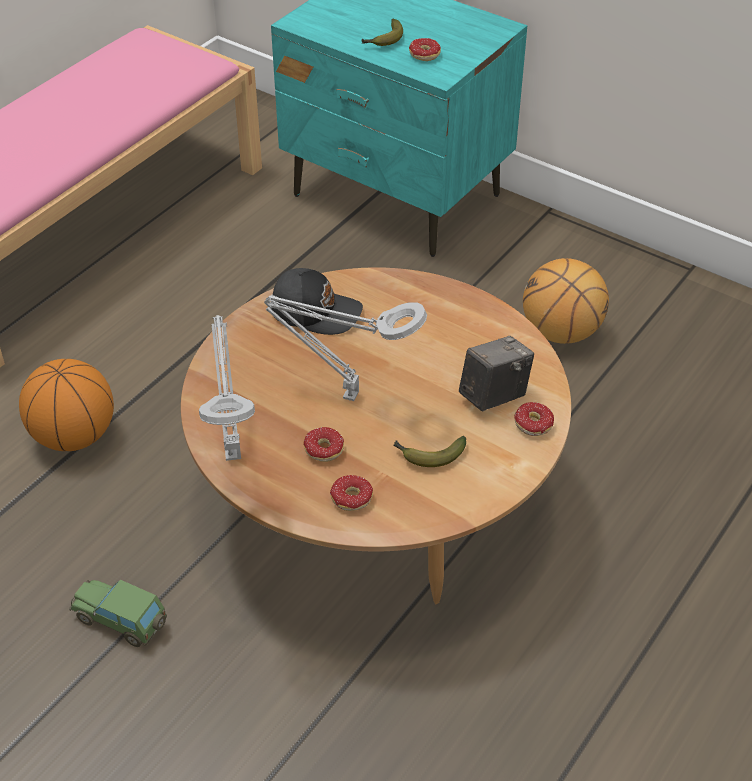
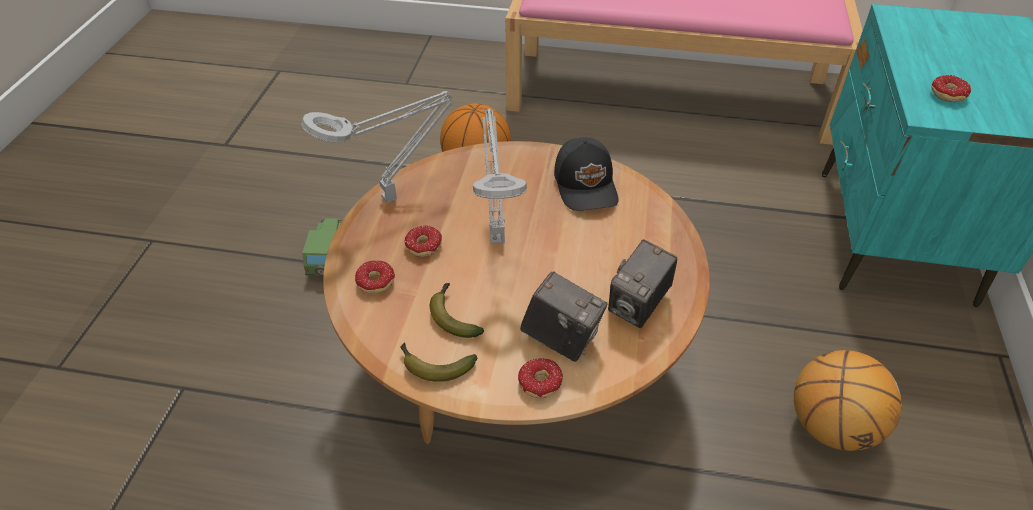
camera: 65 degrees right, 0 degrees up
(384, 40) = (936, 65): banana -> banana (433, 366)
(484, 337) = (638, 306): none -> camera

